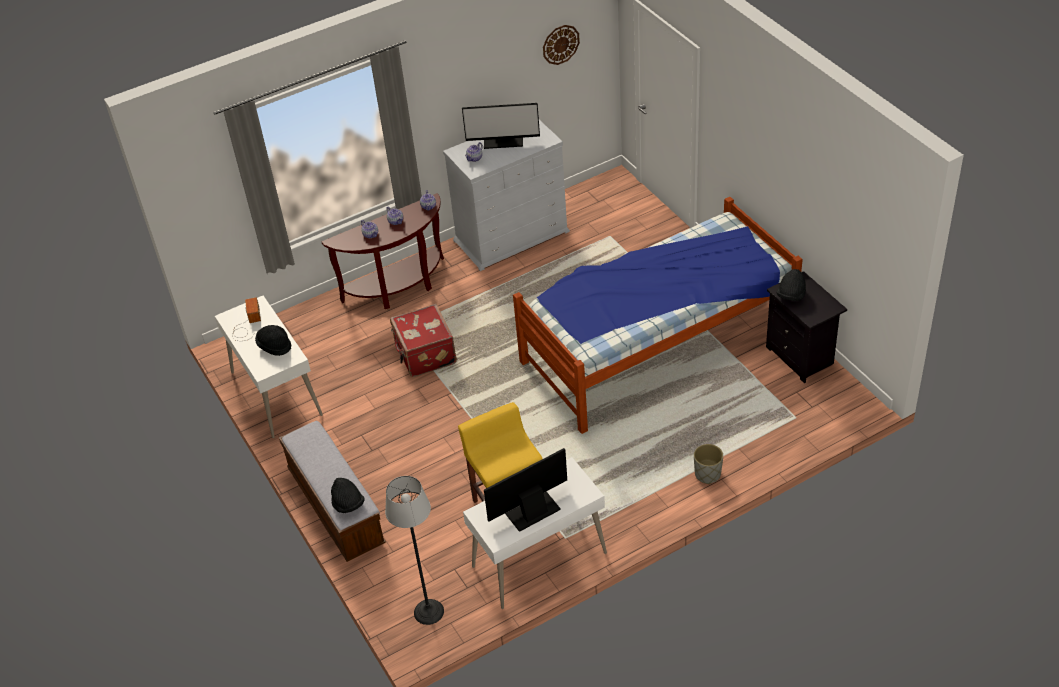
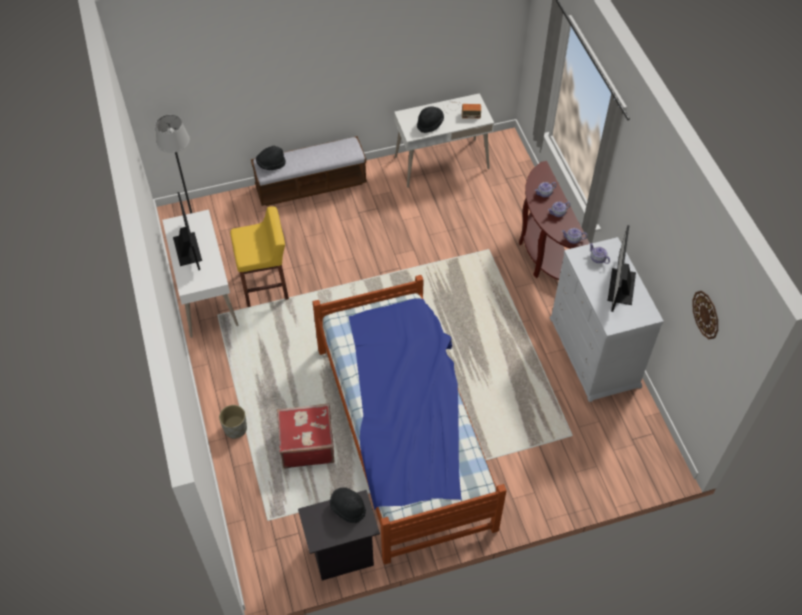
camera: 100 degrees right, 10 degrees up
(424, 354) = (452, 260): red suitcase -> red suitcase (306, 444)

